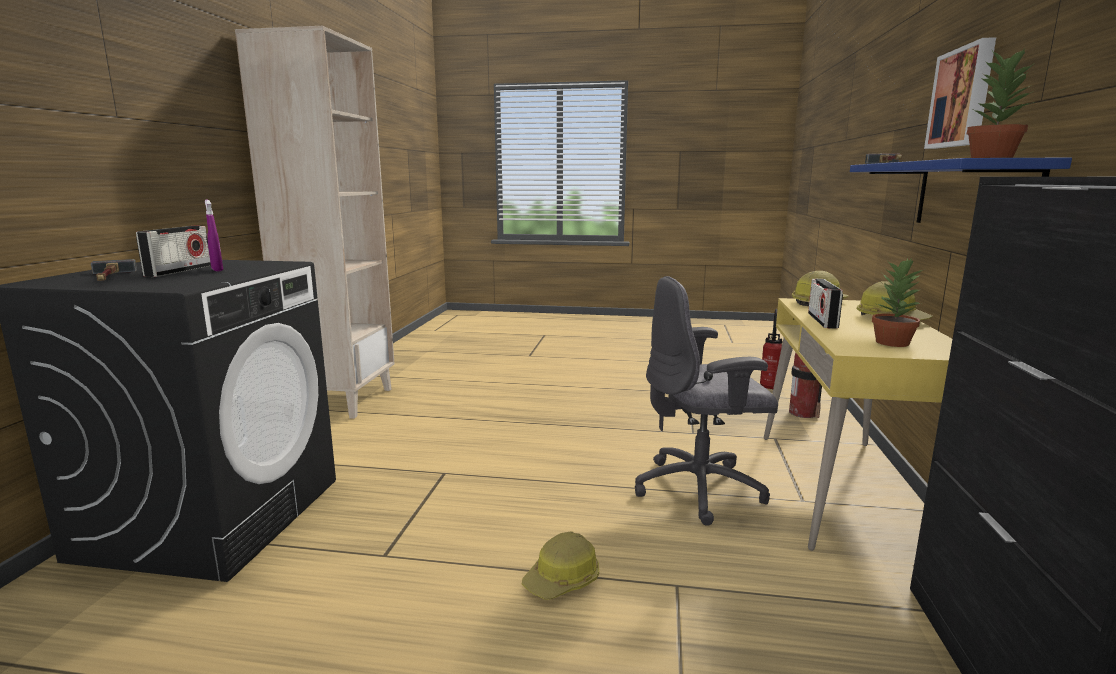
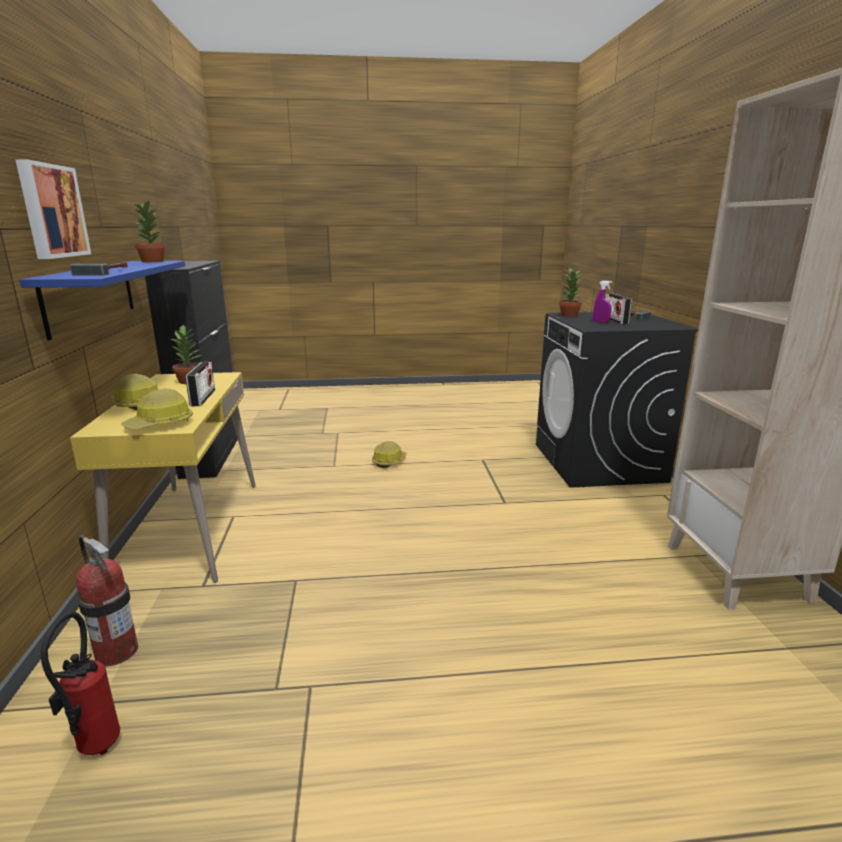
camera: 165 degrees right, 5 degrees up
(181, 284) = (569, 315): none -> potted plant
(701, 489) = (307, 515): grey office chair -> none

